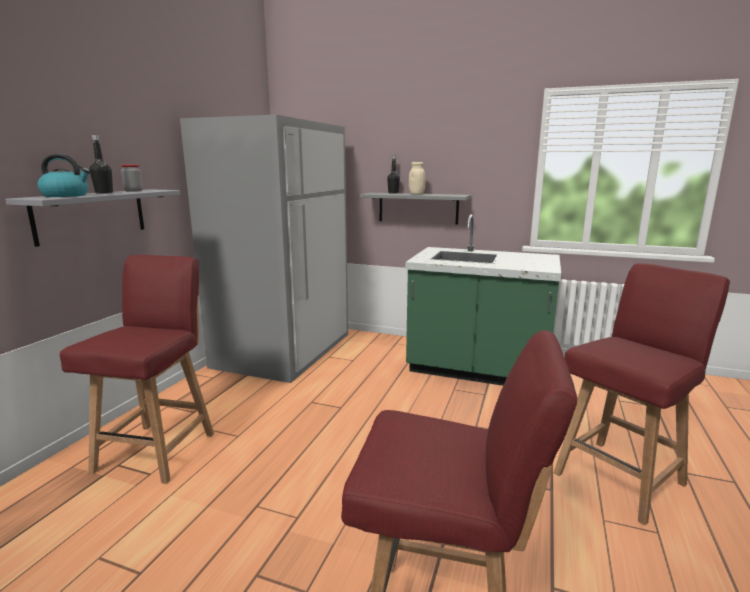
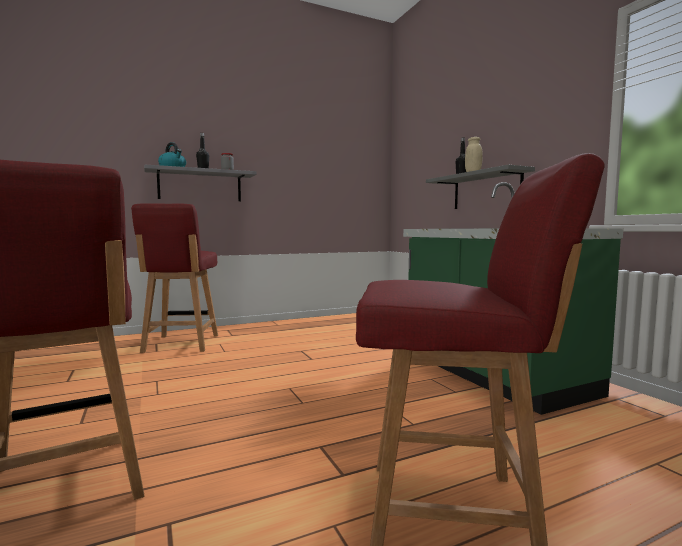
camera: 45 degrees right, 10 degrees down
(157, 450) = (181, 344): red chair -> red chair turned 120 degrees clockwise
(285, 349) = (352, 323): grey fridge -> none

